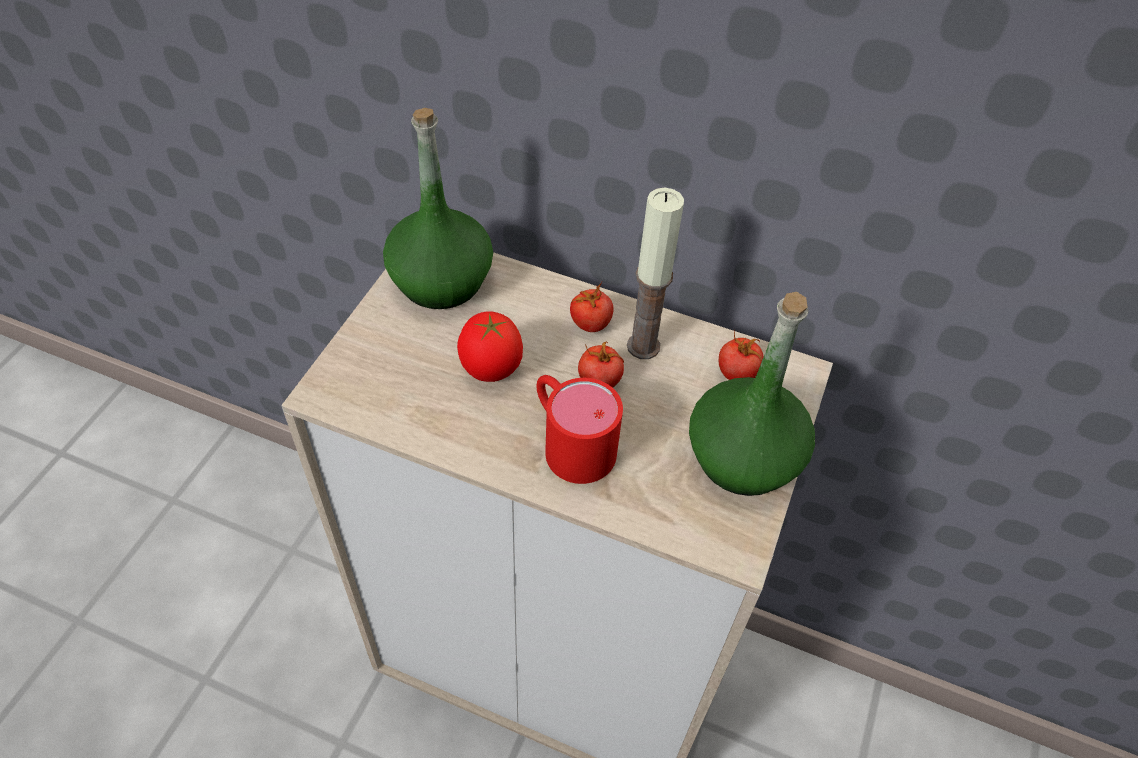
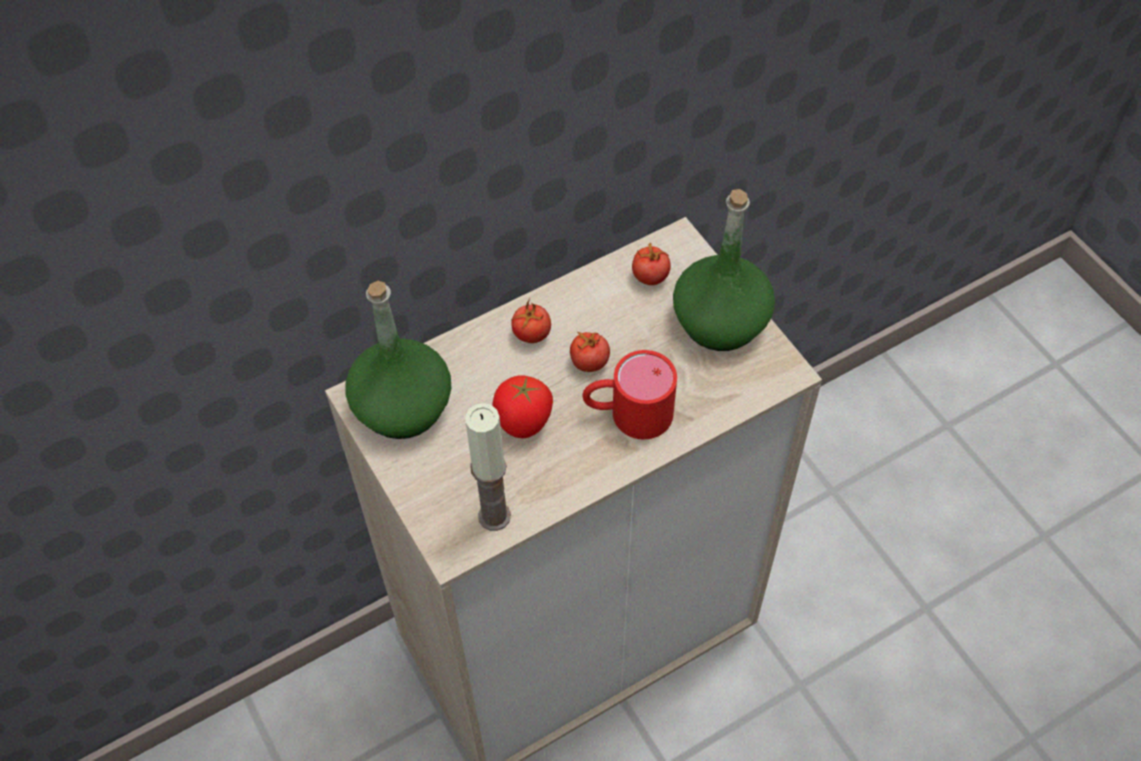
camera: 50 degrees left, 5 degrees up
(643, 346) = (580, 315): candle -> candle (494, 516)

